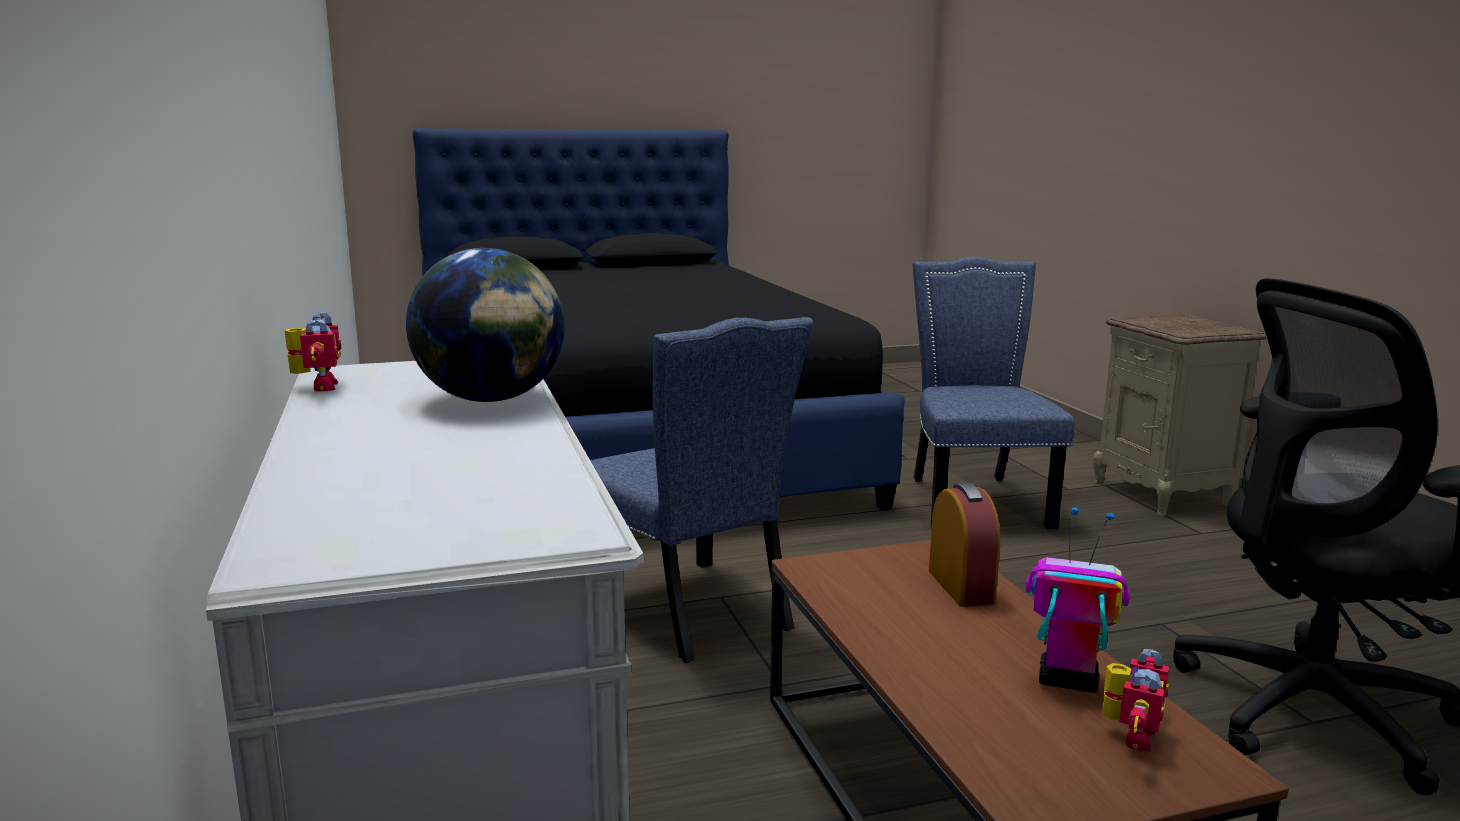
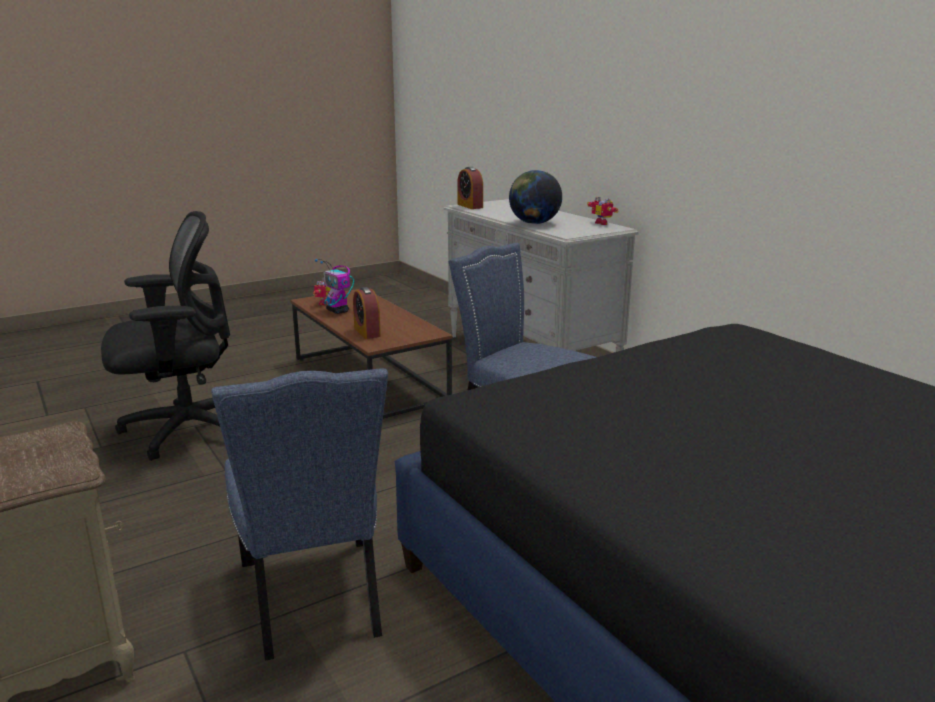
camera: 165 degrees right, 5 degrees up
(533, 521) = (470, 206): none -> alarm clock
(1066, 681) = (338, 311): toy robot -> toy robot turned 45 degrees clockwise

